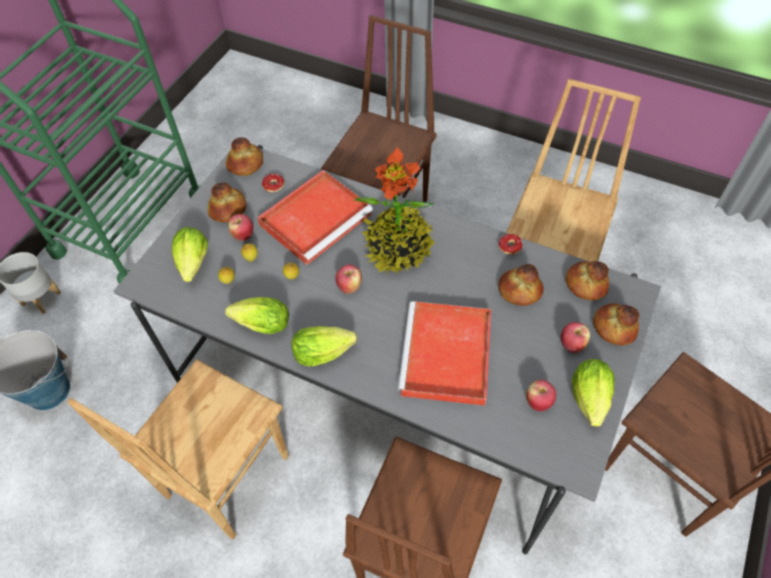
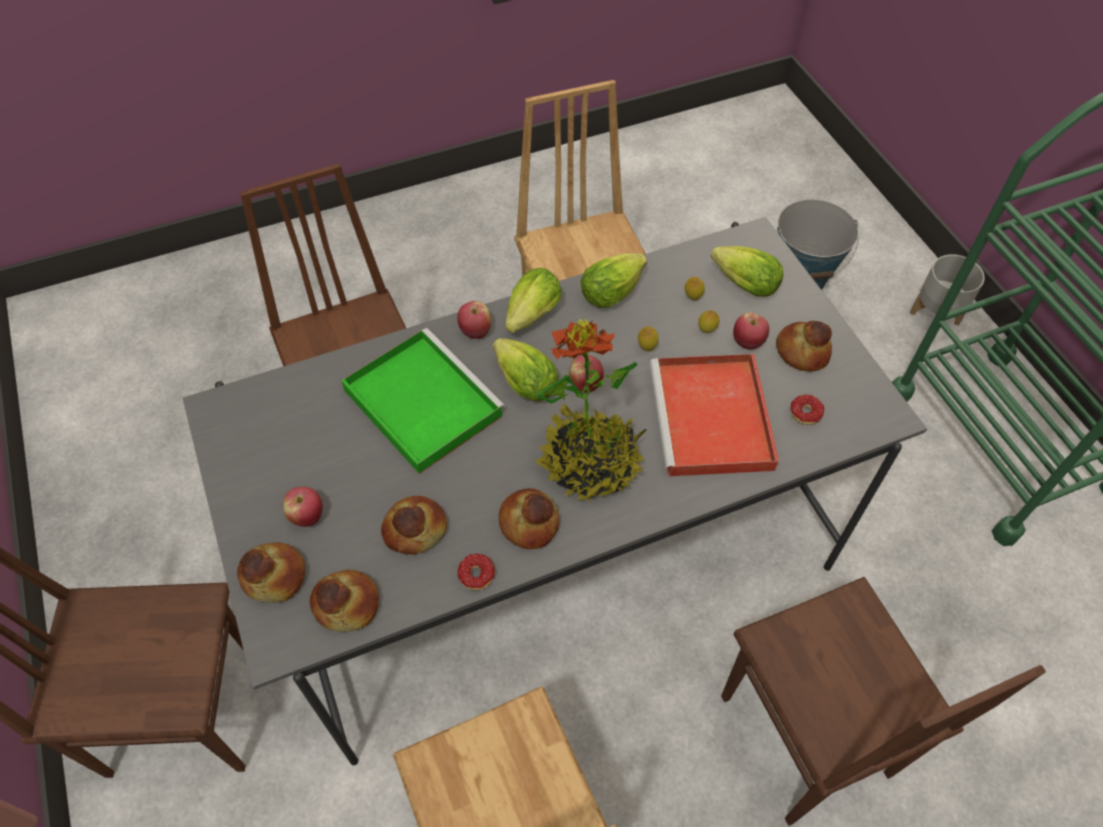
camera: 130 degrees right, 0 degrees up
(246, 164) = (870, 409): bread -> bread (528, 523)
(447, 357) = (420, 401): red tray -> green tray
(538, 402) = (296, 433): apple -> apple (475, 331)
(589, 402) = (245, 473): lettuce -> lettuce (522, 381)

